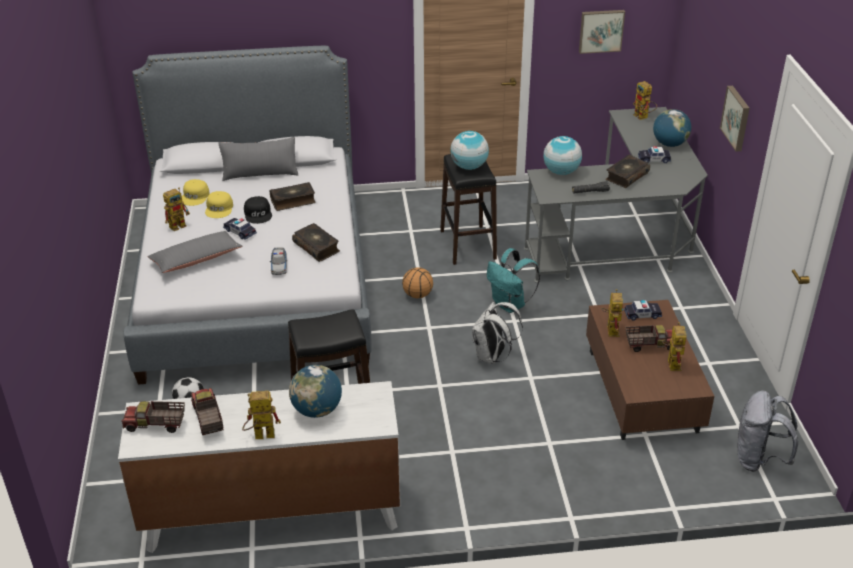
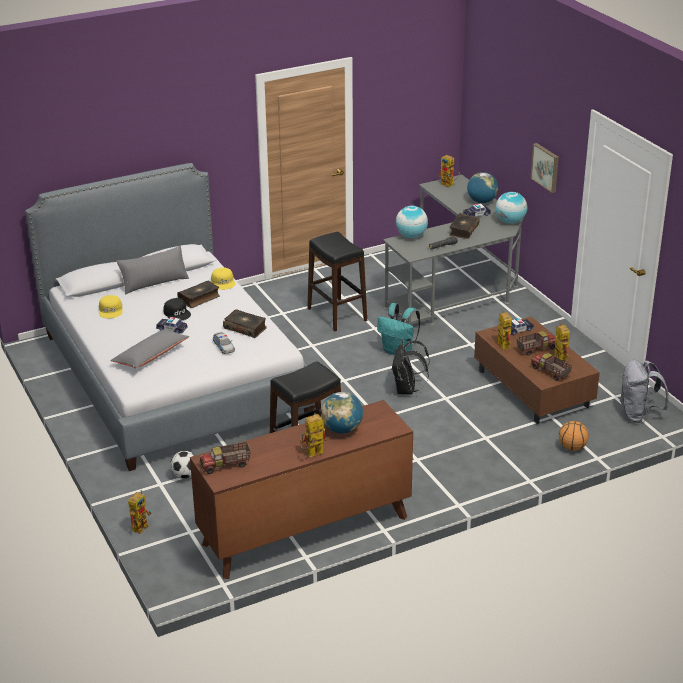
camera: 20 degrees left, 5 degrees down
(180, 224) = (115, 333): toy robot -> toy robot (141, 525)
(208, 419) = (263, 453): toy truck -> toy truck (550, 372)
(219, 208) = (140, 315): yellow cap -> yellow cap (223, 282)
(272, 513) = (305, 531): white dresser -> brown dresser
(418, 295) = (320, 359): basketball -> basketball (572, 448)
(469, 166) = (336, 244): globe -> globe (510, 221)
(492, 356) = (407, 390): white backpack -> black backpack
(601, 30) = (404, 118): picture -> none

